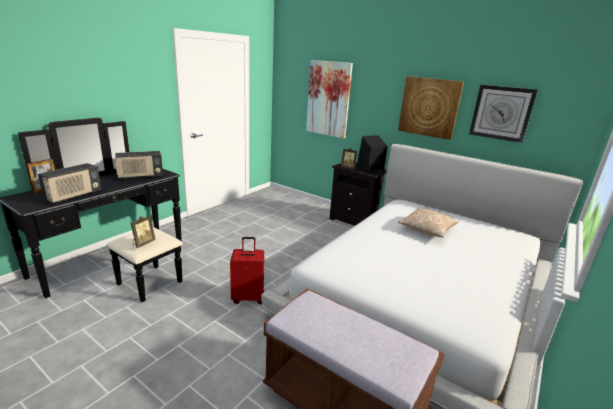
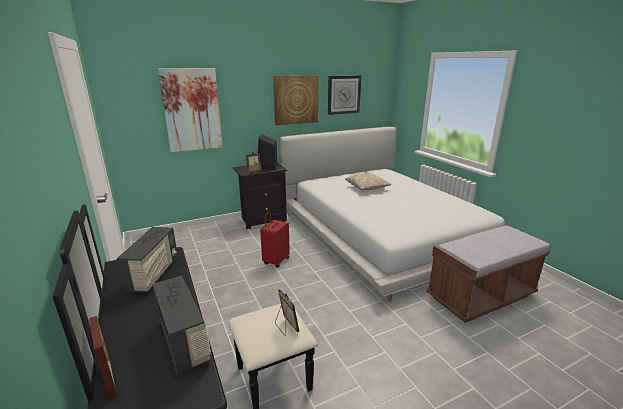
camera: 60 degrees left, 0 degrees up
(248, 297) = (346, 308): red suitcase -> red suitcase (275, 261)

